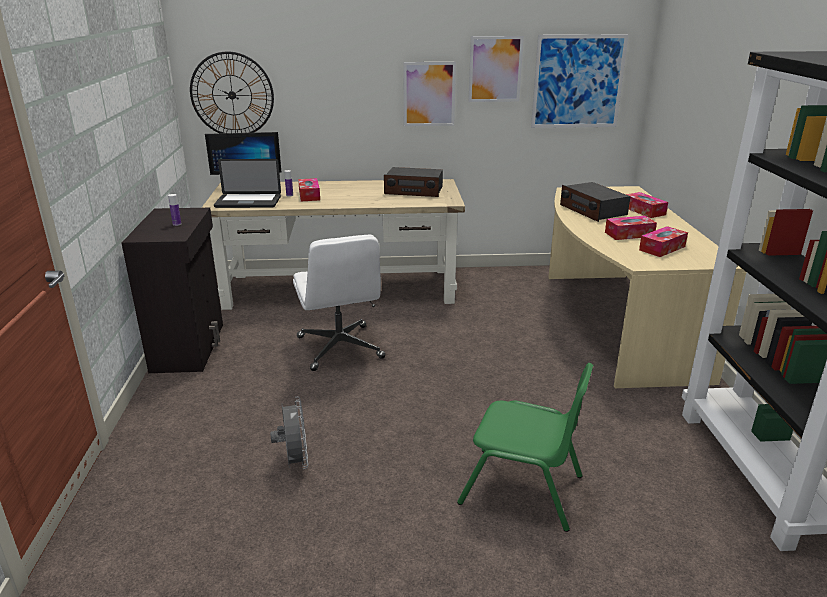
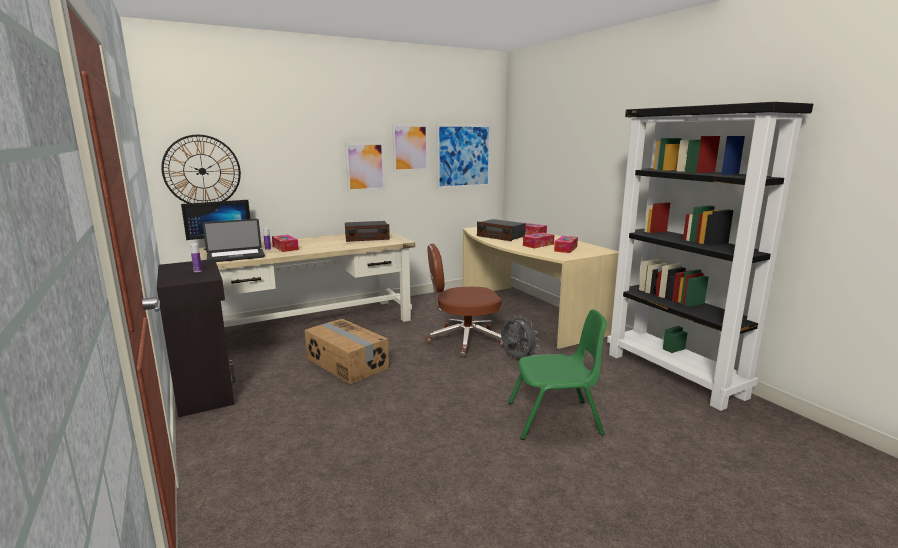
camera: 25 degrees left, 10 degrees down
(294, 462) = (374, 447): grey fan -> grey fan (516, 358)
(340, 348) = (346, 363): white office chair -> cardboard box
(498, 347) = (464, 340): none -> brown office chair

